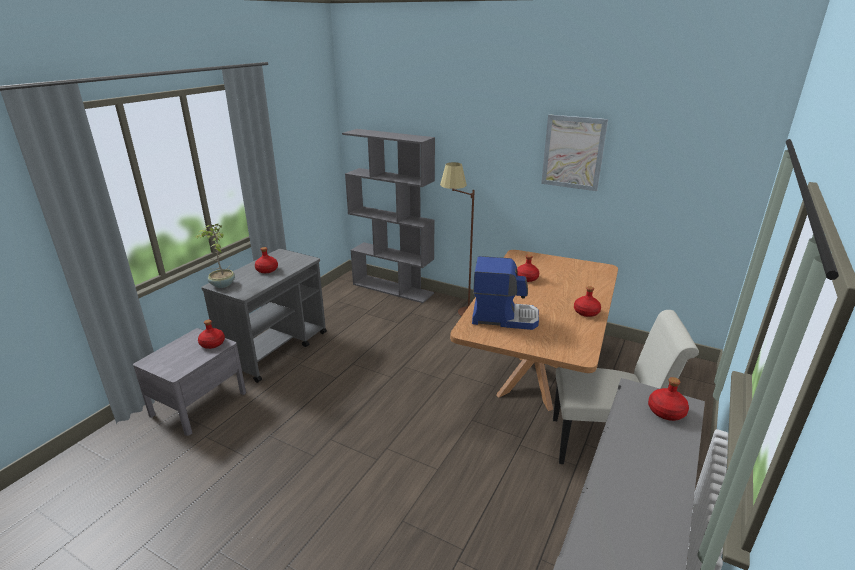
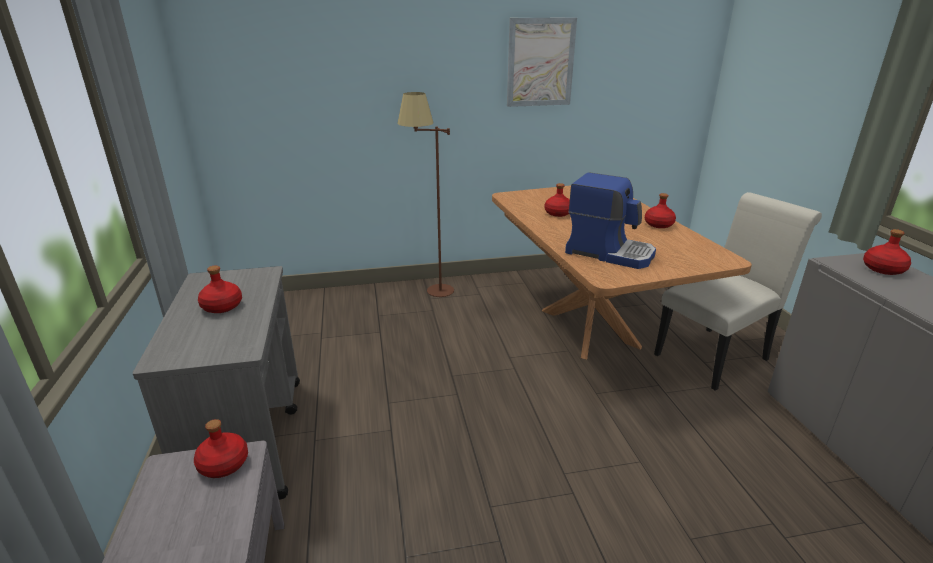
camera: 40 degrees left, 0 degrees up
(222, 285) = (174, 354): potted plant -> none
(393, 288) = (319, 297): grey bookcase -> none
(504, 317) = (609, 252): coffee machine -> coffee machine turned 60 degrees clockwise

